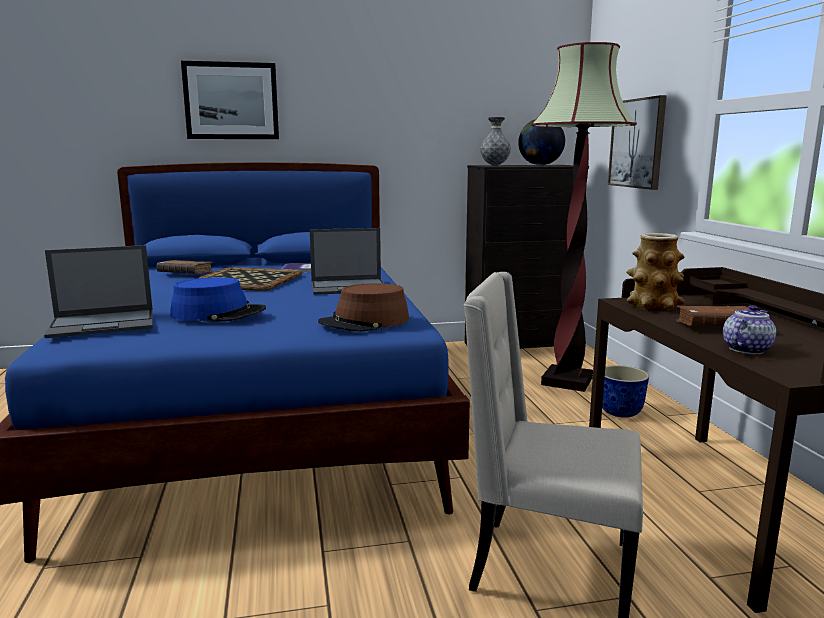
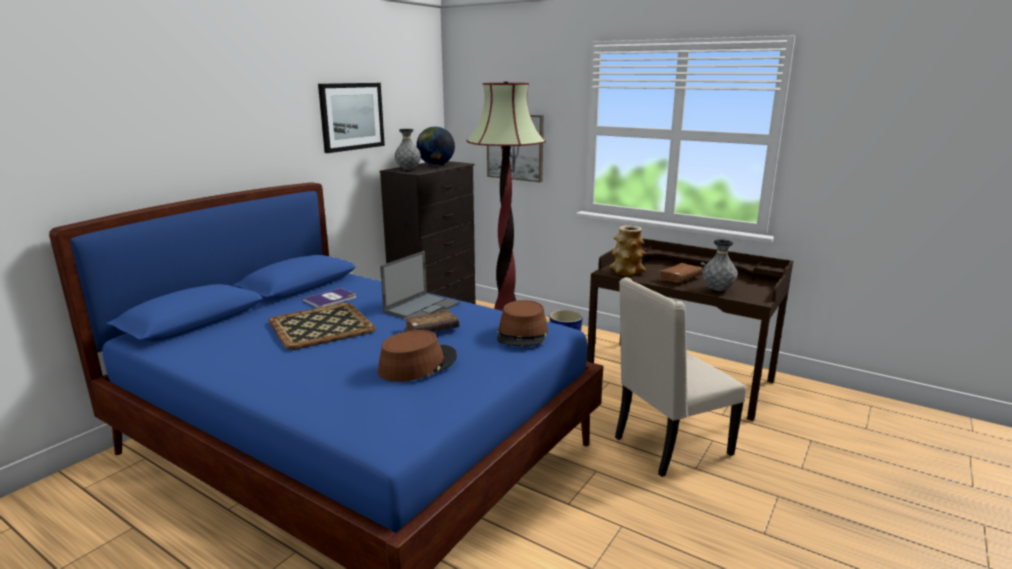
camera: 45 degrees left, 5 degrees up
(104, 323) = (363, 408): laptop -> none
(185, 274) = (236, 338): brown book -> brown book (431, 330)
(218, 313) = (417, 364): blue hat -> brown hat
(231, 101) = (169, 132): picture -> picture (352, 116)
(746, 349) = (717, 290): teapot -> grey vase

